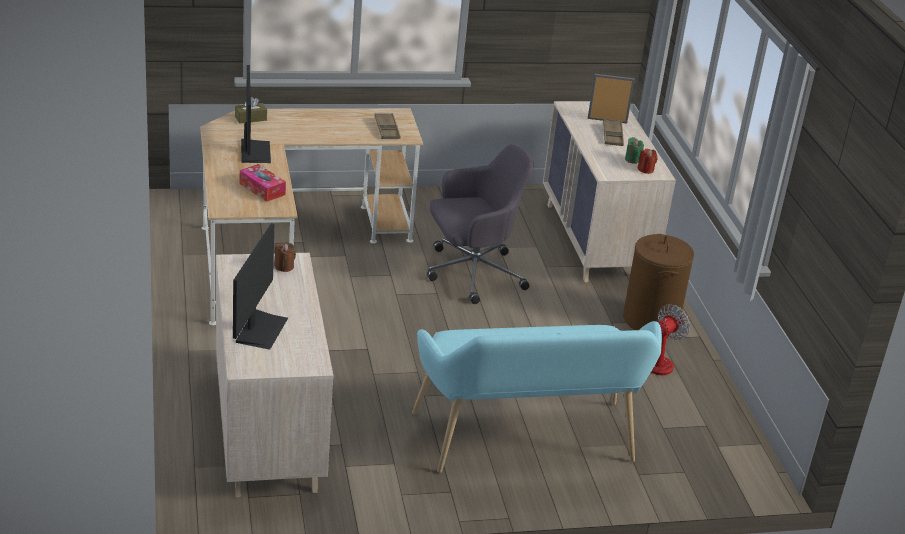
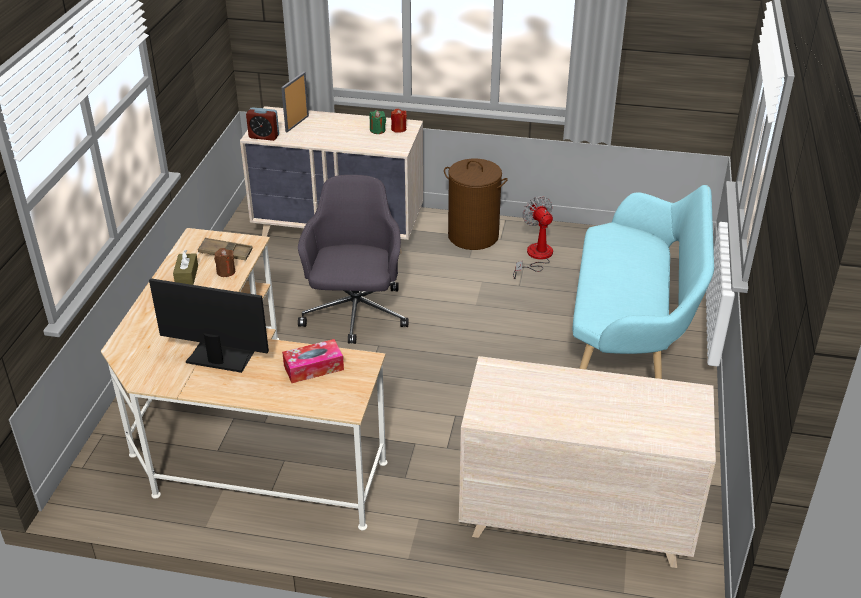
camera: 65 degrees left, 5 degrees up
(250, 118) = (135, 345): brown tissue box -> brown tissue box (186, 275)
(260, 329) = (624, 419): monitor -> none
(284, 266) = (503, 379): brown candle -> brown candle (226, 272)
(570, 110) = (264, 136): none -> alarm clock
(612, 136) = (328, 128): brown tray -> none

